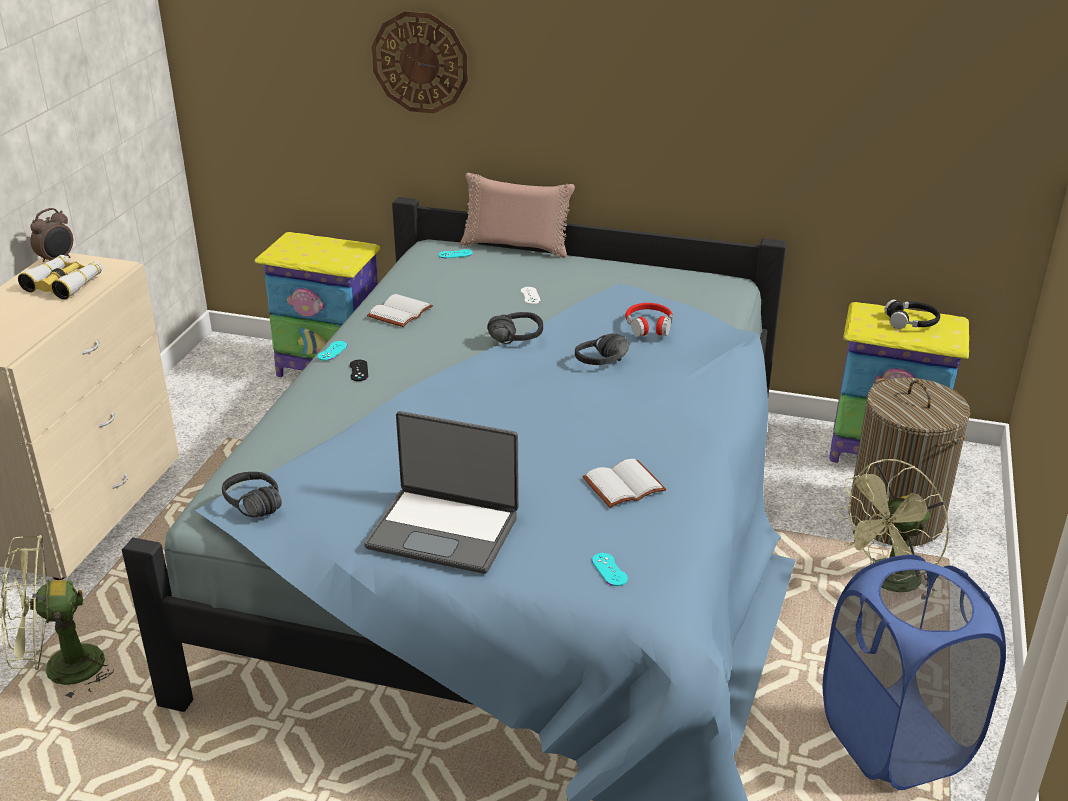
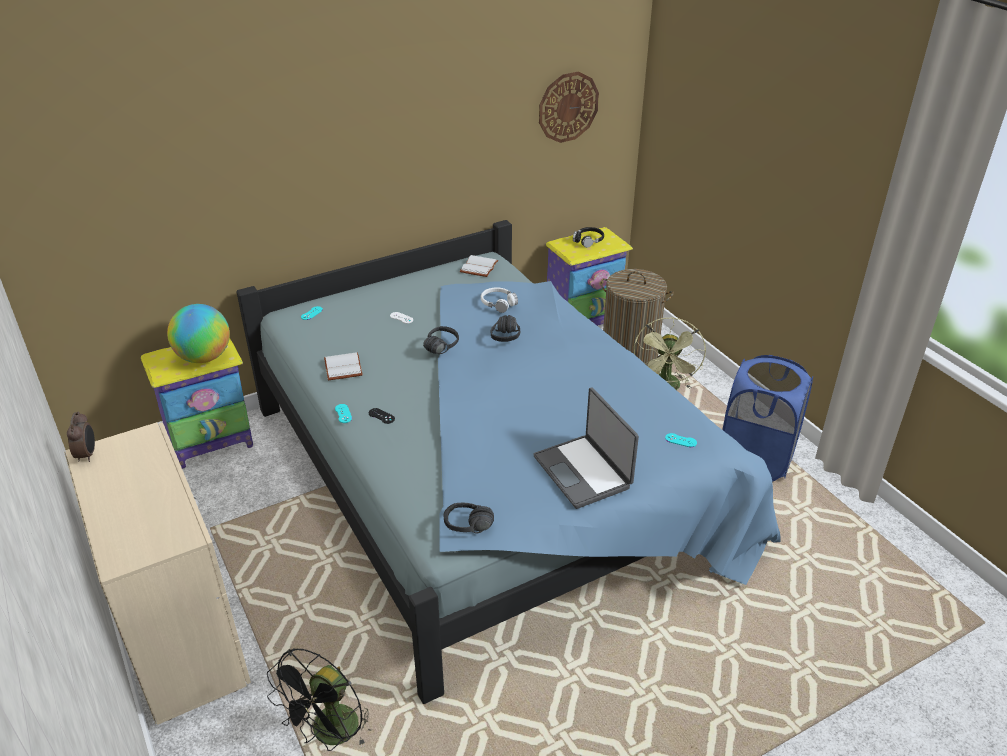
camera: 45 degrees left, 5 degrees up
(60, 670) = (330, 735): green fan -> black fan
(64, 284) = (130, 467): binoculars -> none
(326, 256) = (204, 357): none -> globe
(420, 62) = (238, 182): wall clock -> wall clock (568, 107)
(444, 530) = (584, 472): laptop -> laptop turned 90 degrees clockwise
(516, 247) = (340, 291): beige pillow -> none
(623, 487) = (623, 396): white book -> white book (480, 267)
(649, 326) = (498, 303): red headphones -> white headphones

